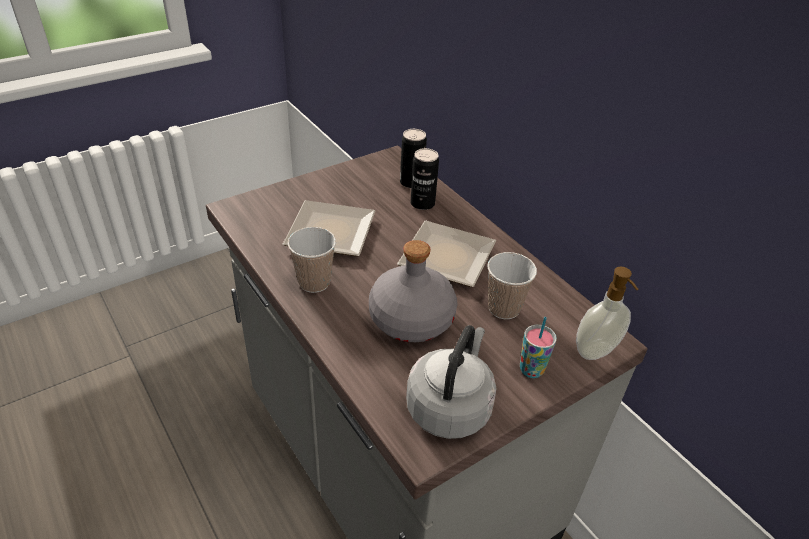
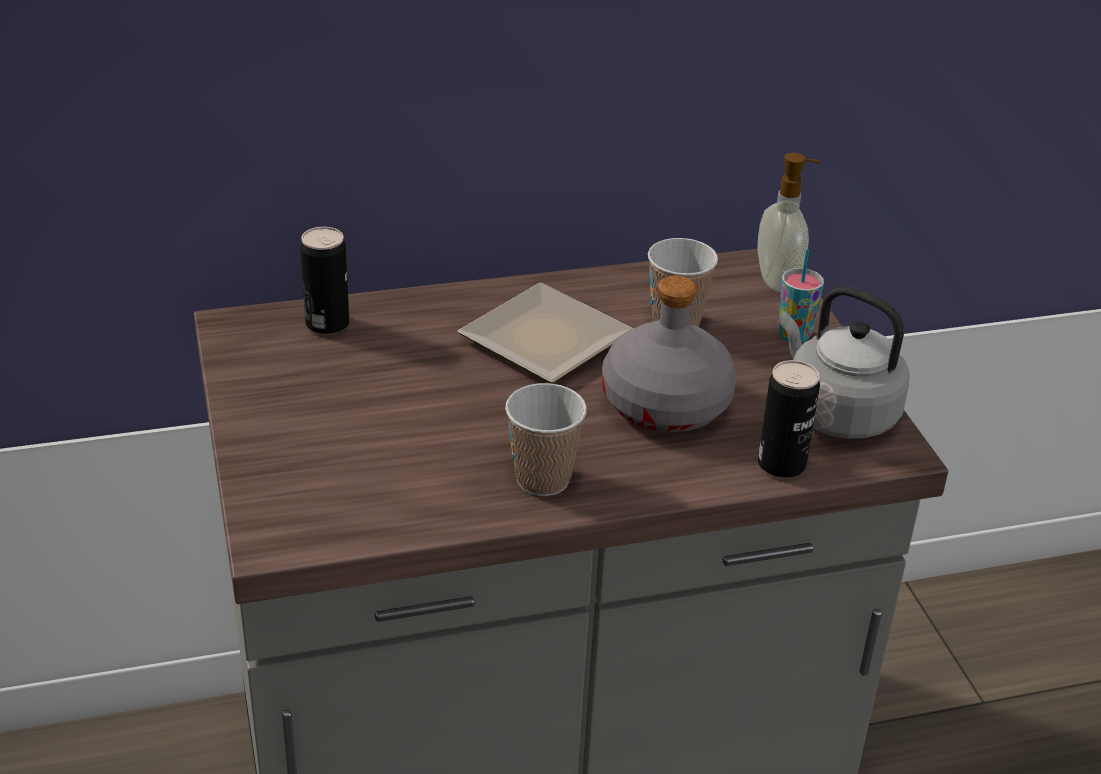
camera: 70 degrees left, 5 degrees down
(334, 231) = (417, 433): plate -> none
(422, 203) = (395, 328): can -> can (781, 464)

